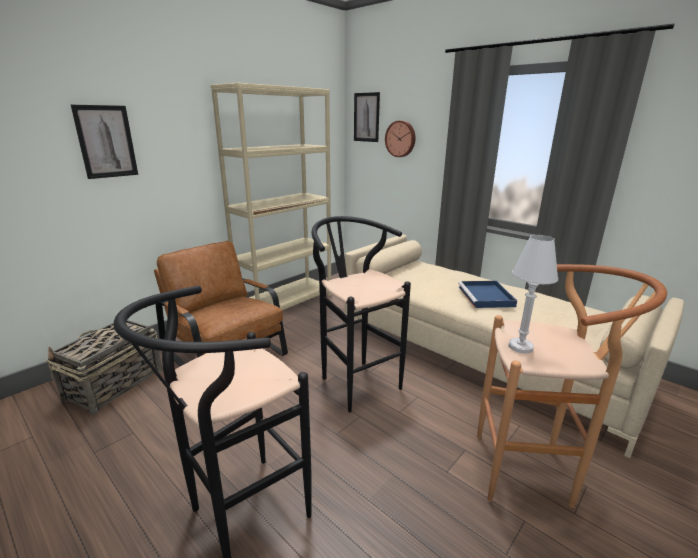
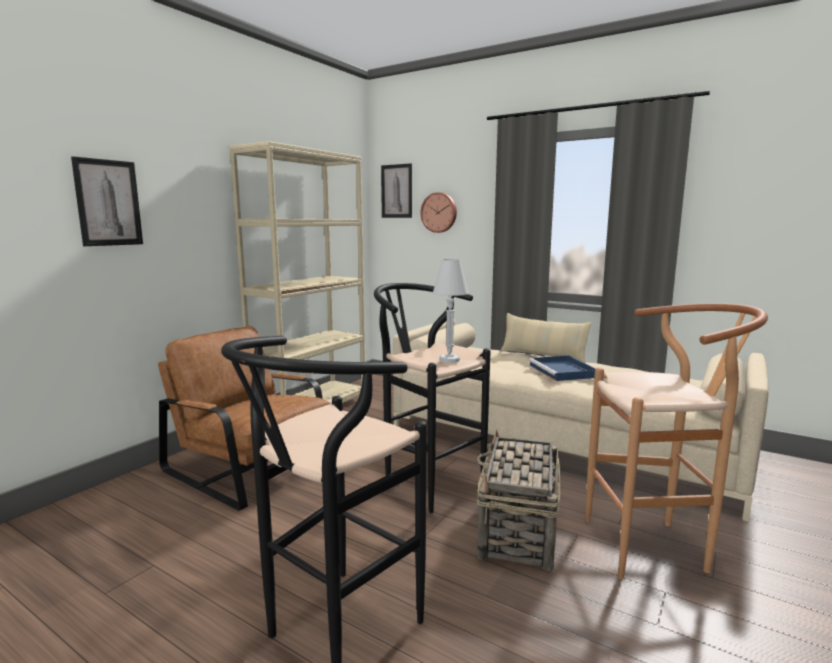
camera: 10 degrees left, 10 degrees down
(114, 385) = (107, 516): basket -> basket (517, 531)
(476, 276) = (542, 356): none -> beige pillow
(520, 347) = (632, 392): white table lamp -> white table lamp (449, 360)

